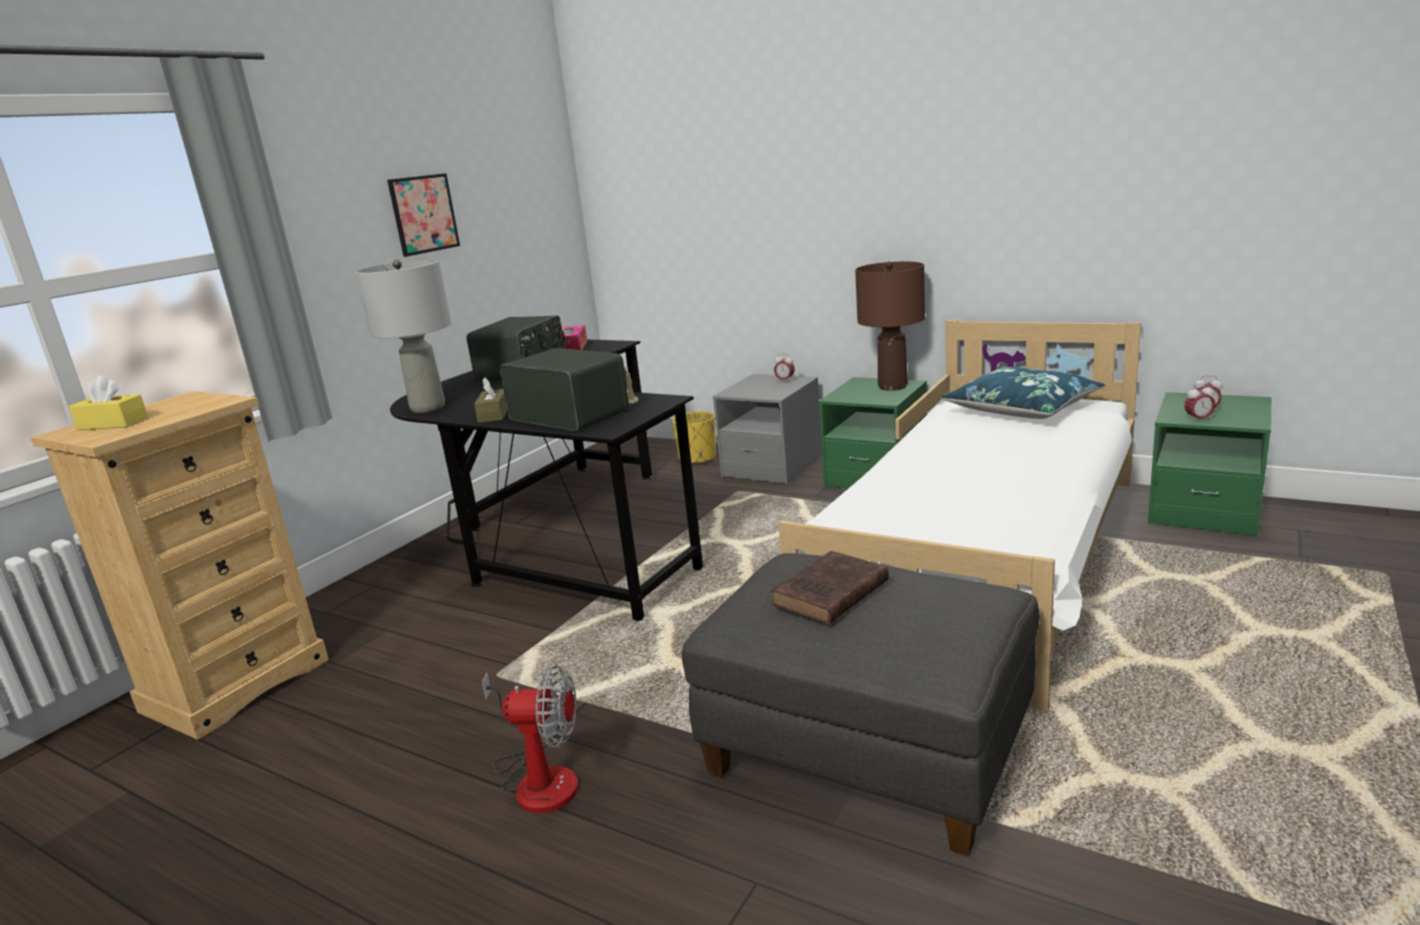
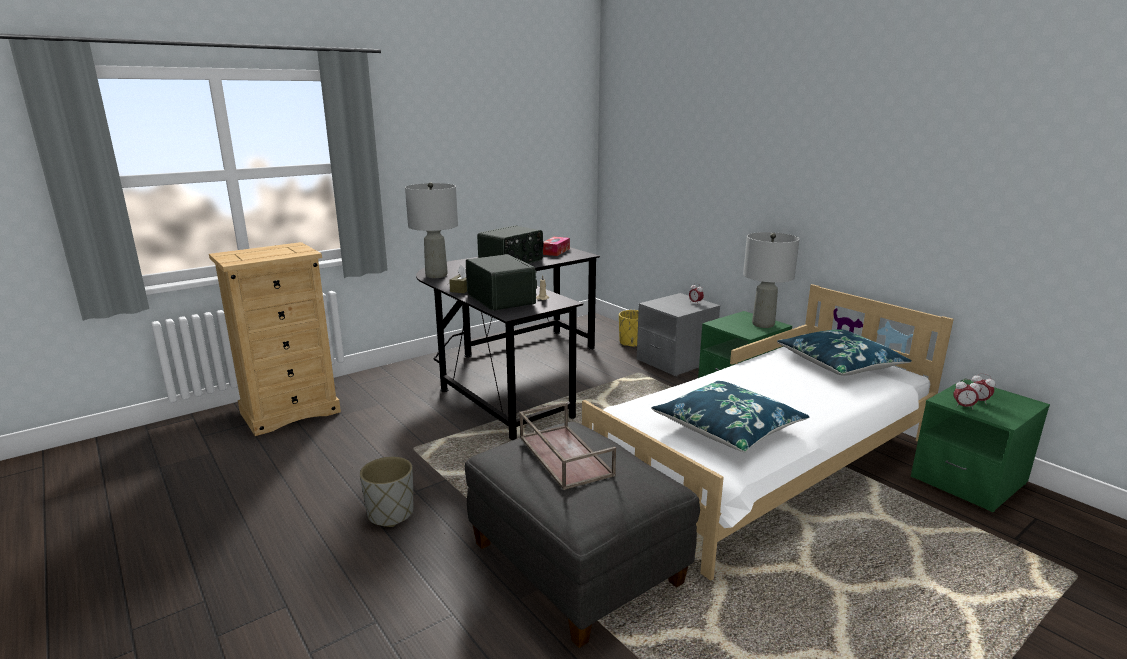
camera: 20 degrees right, 0 degrees up
(113, 424) = (246, 254): yellow tissue box -> none
(424, 214) = (475, 152): picture -> none
(538, 778) = (390, 513): fan -> grey planter
(829, 594) = (563, 455): brown book -> brown tray
(893, 386) = (763, 324): brown table lamp -> grey table lamp
(980, 508) = (728, 428): none -> blue pillow

